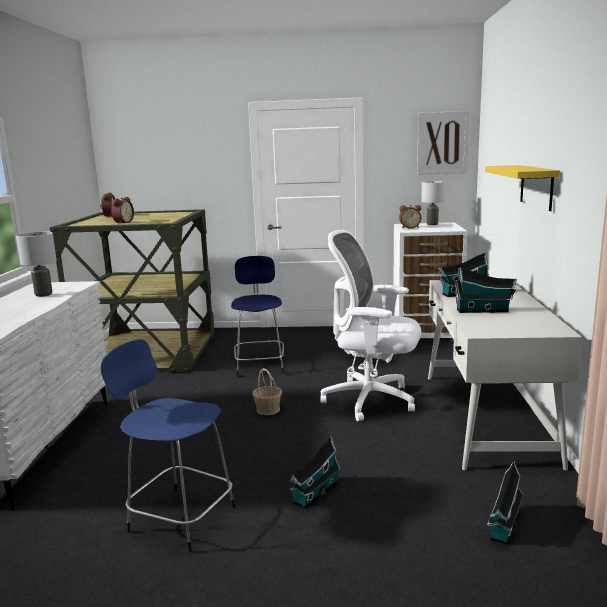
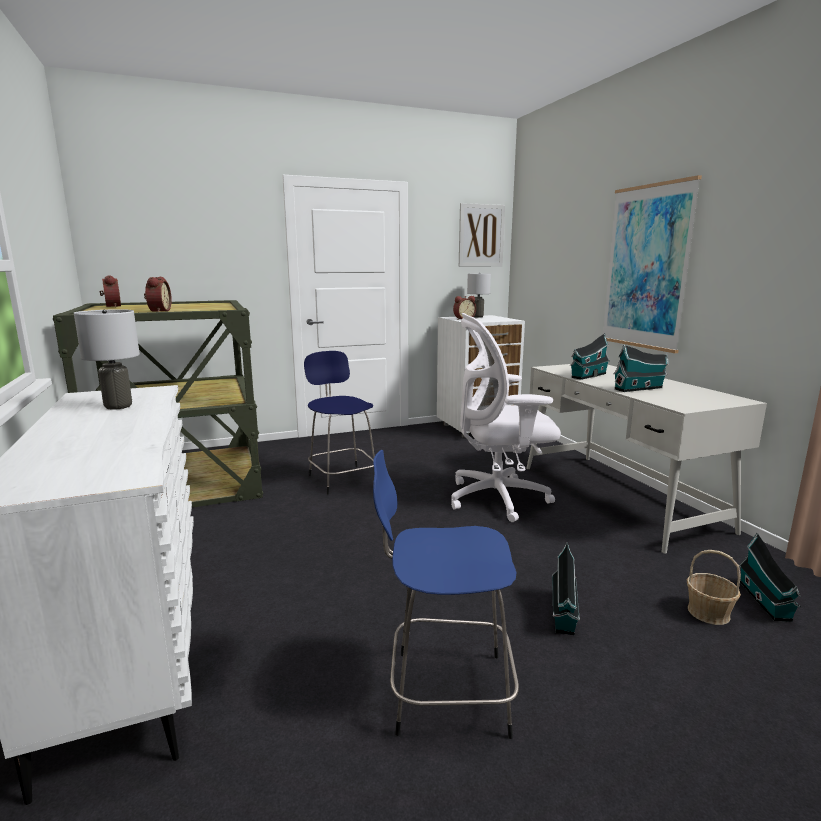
camera: 25 degrees left, 0 degrees up
(268, 410) = (405, 526): basket -> basket (708, 613)
(536, 186) = (646, 267): yellow shelf -> picture

